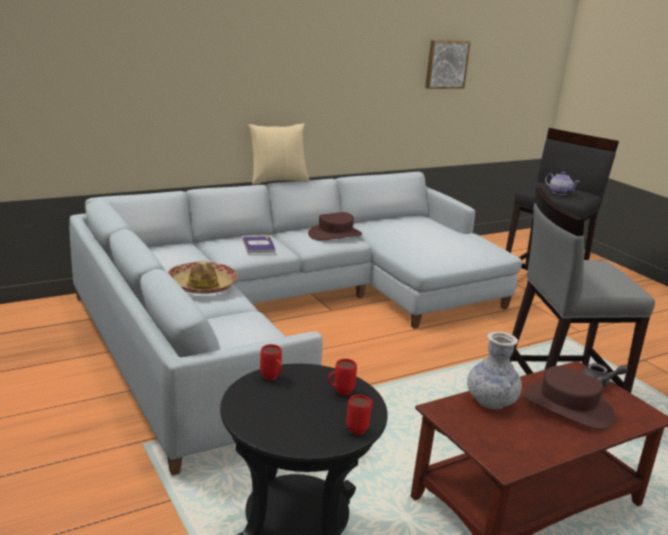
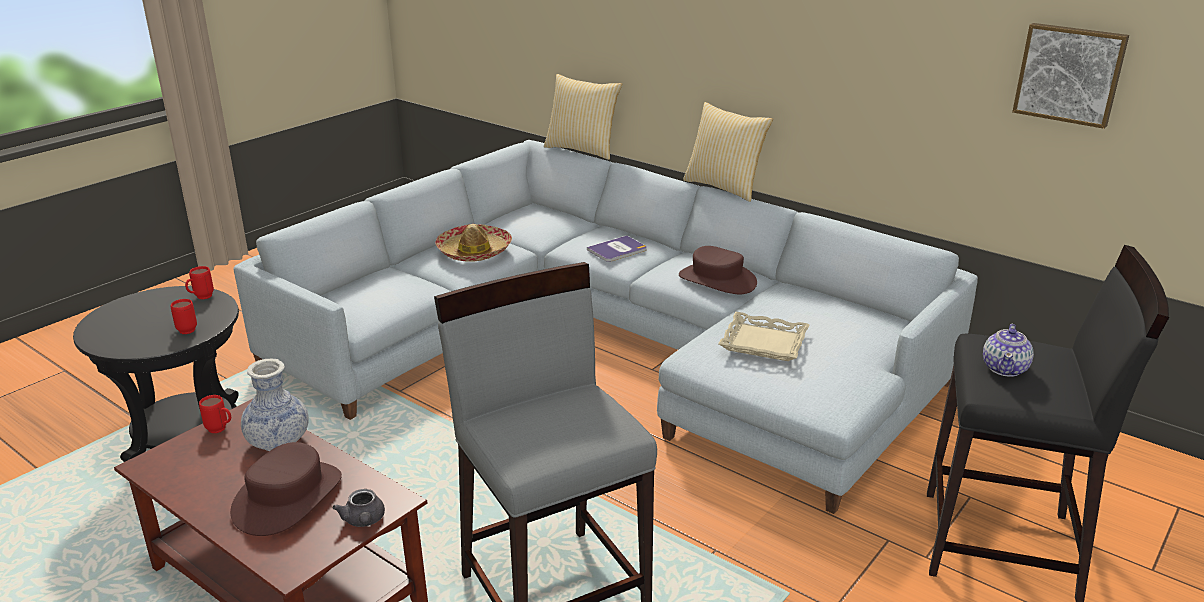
camera: 70 degrees right, 5 degrees up
(146, 190) = (582, 149): none -> pillow
(360, 428) = (122, 348): red mug -> red mug (220, 430)
(426, 244) = (764, 342): none -> beige tray

